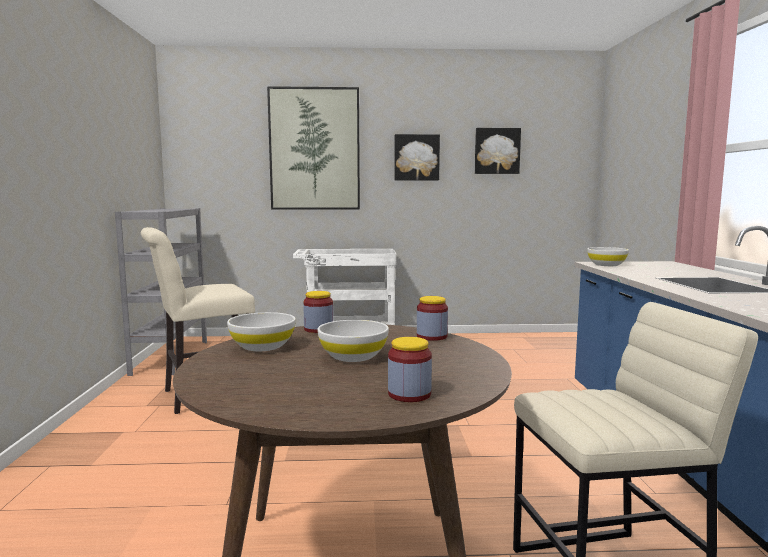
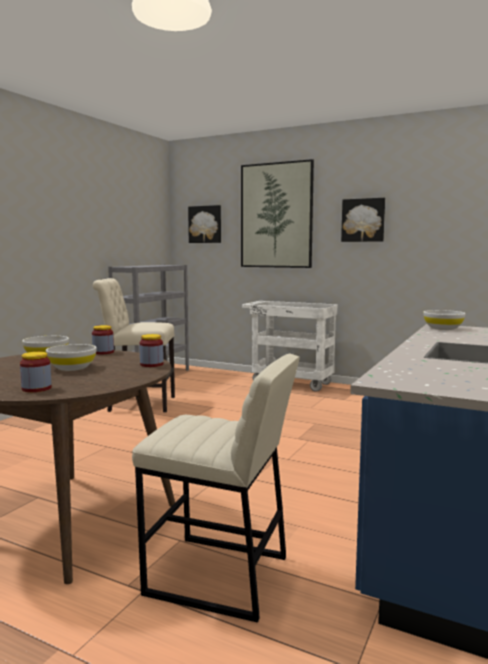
camera: 30 degrees right, 0 degrees up
(497, 151) = (444, 211): picture -> picture (205, 224)

